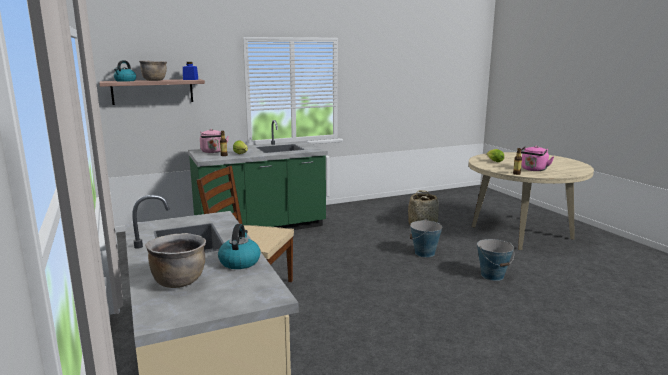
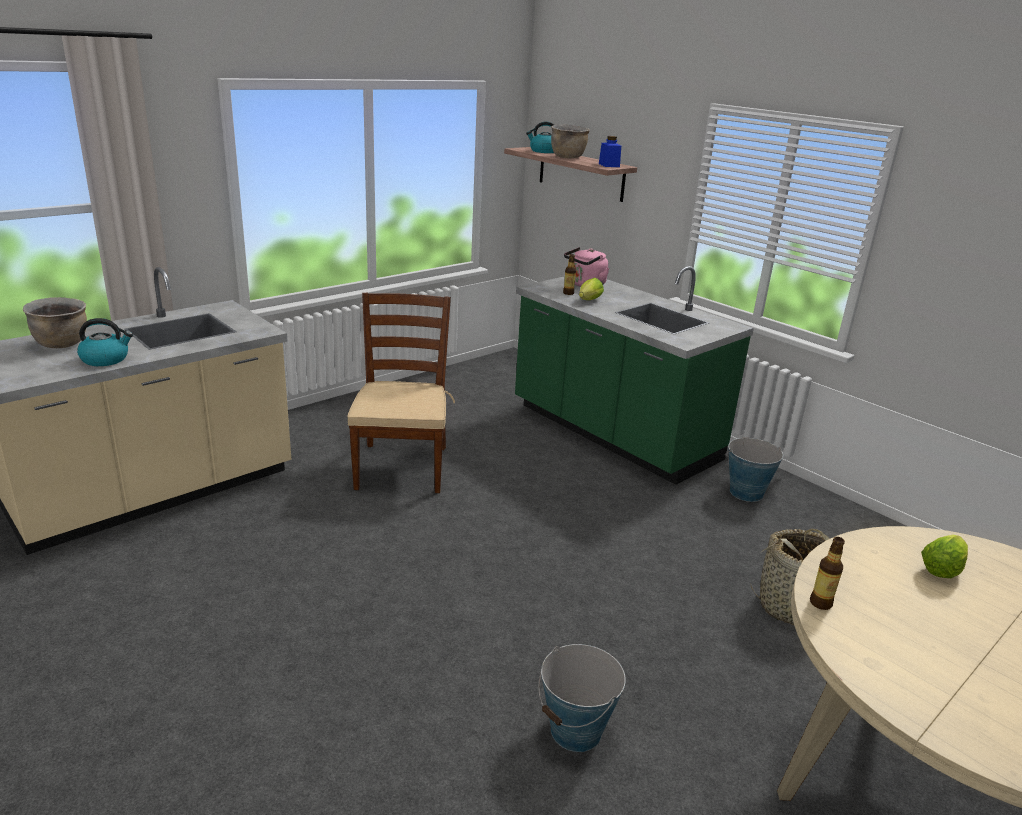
camera: 70 degrees right, 10 degrees up
(424, 253) = (633, 619): bucket -> bucket (746, 493)
(533, 170) = (912, 641): pink kettle -> none

